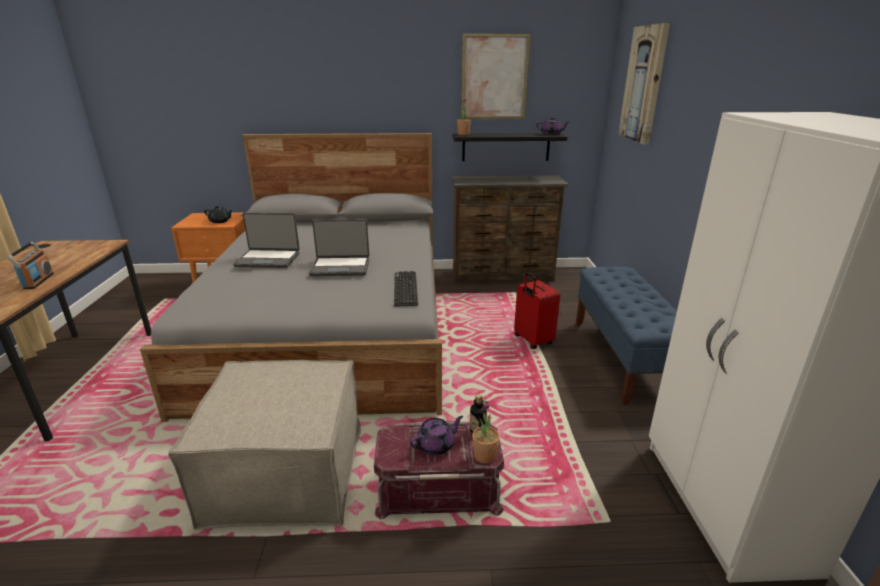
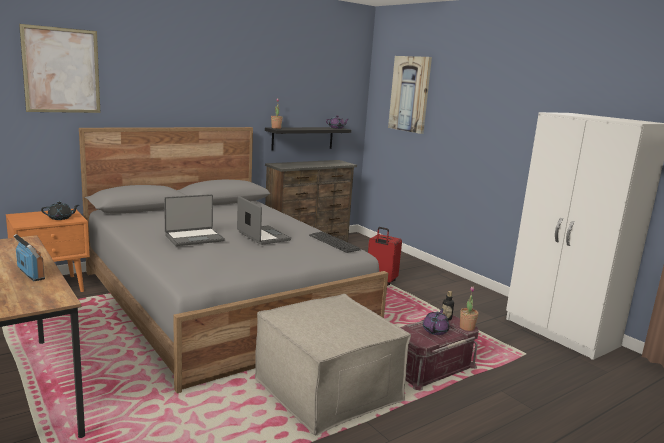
camera: 35 degrees left, 10 degrees down
(340, 267) = (262, 236): laptop -> laptop turned 90 degrees counterclockwise
(494, 77) = (295, 83): picture -> picture (61, 70)
(623, 358) = (443, 280): blue bench -> none

